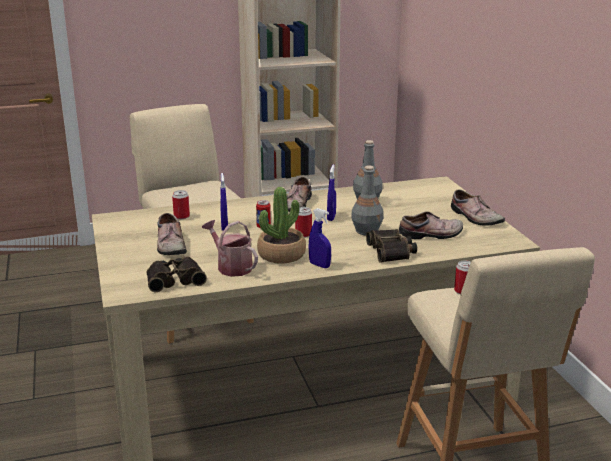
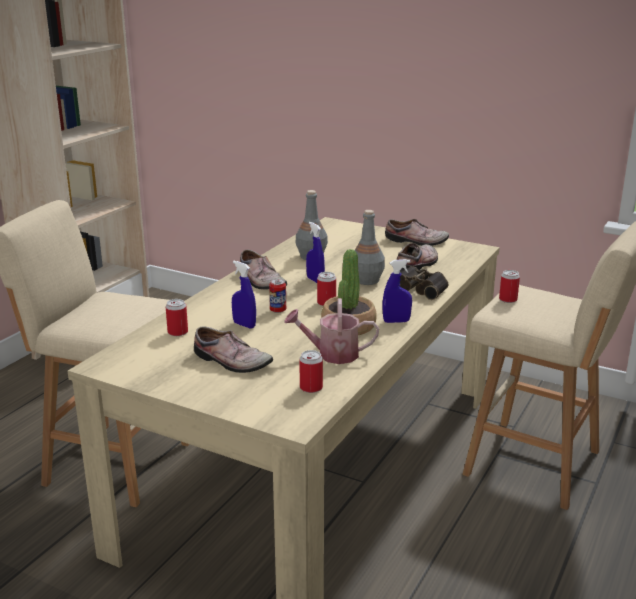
camera: 45 degrees left, 0 degrees up
(175, 279) = (311, 388): binoculars -> can

